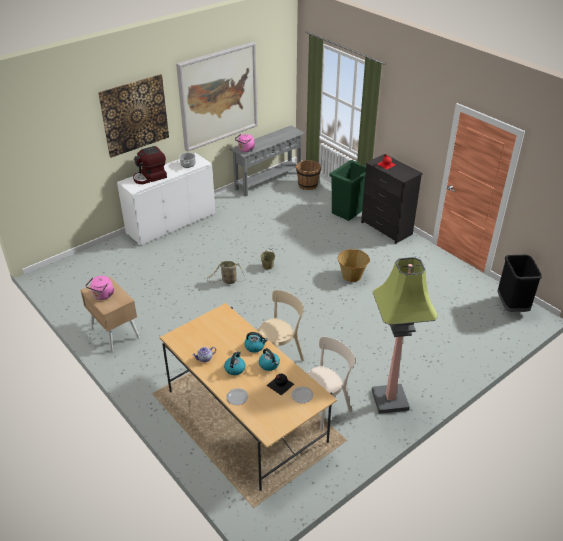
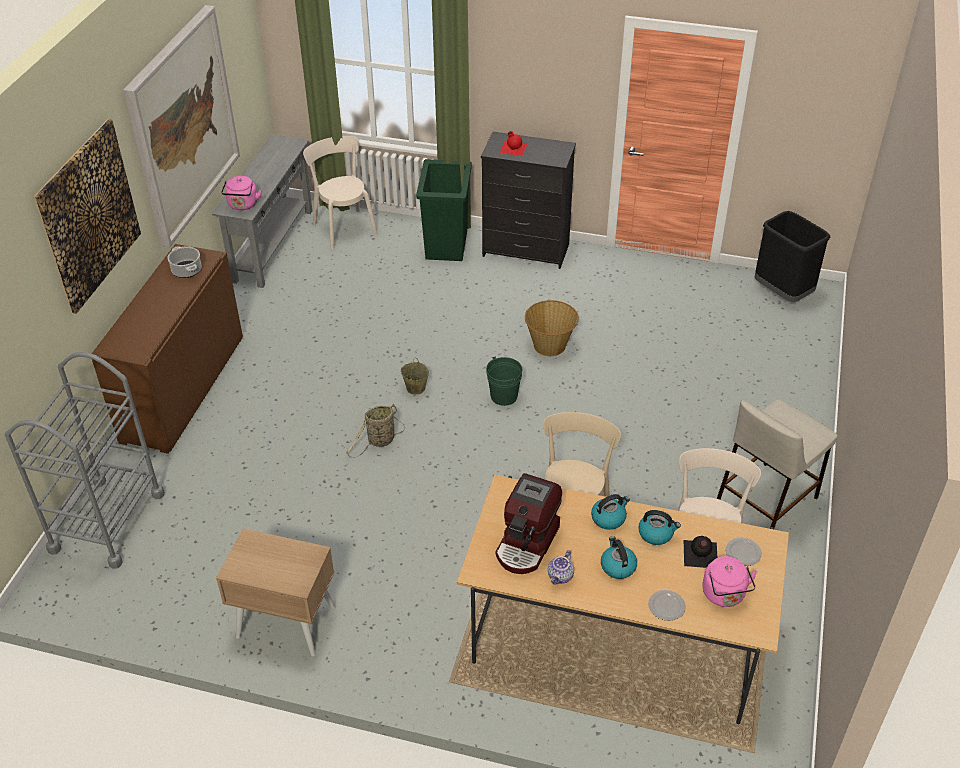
camera: 35 degrees left, 5 degrees up
(91, 261) = (107, 522): none -> grey cart
(102, 295) = (268, 567): pink kettle -> pink kettle (725, 595)
(150, 177) = (145, 321): coffee machine -> coffee machine (527, 544)
(171, 223) = (183, 389): white cabinet -> brown cabinet
(305, 288) = (504, 396): none -> green bucket
(308, 185) = (344, 227): brown bucket -> beige chair
(389, 399) = (767, 500): floor lamp -> beige stool

